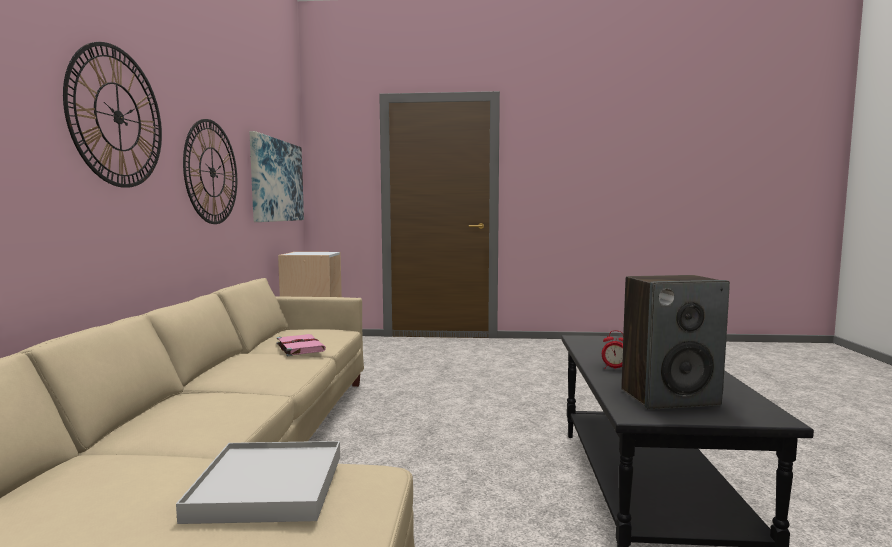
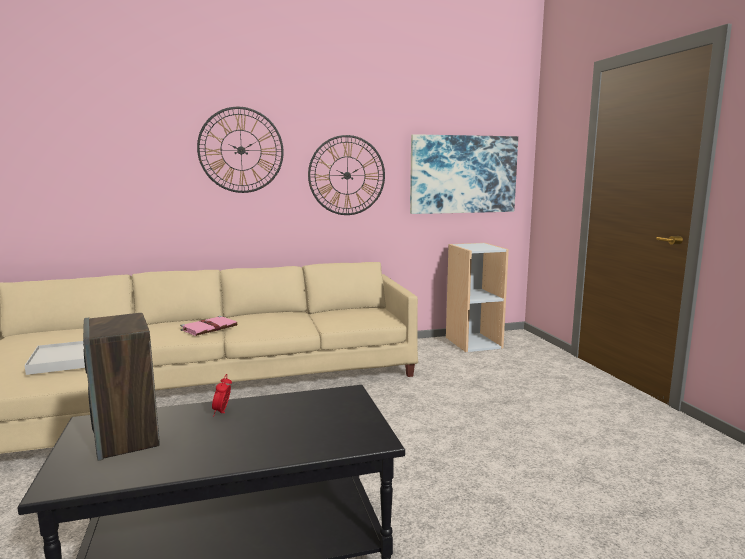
camera: 70 degrees right, 5 degrees up
(300, 347) = (322, 320): pink book -> pink book (210, 328)

